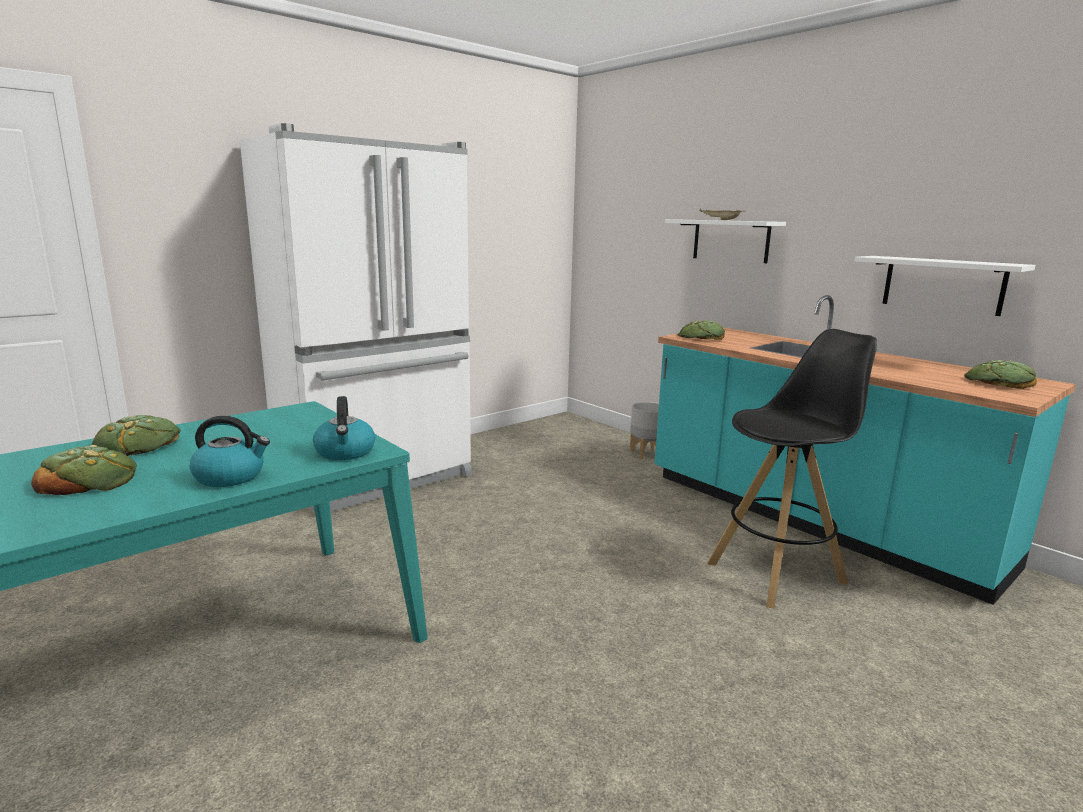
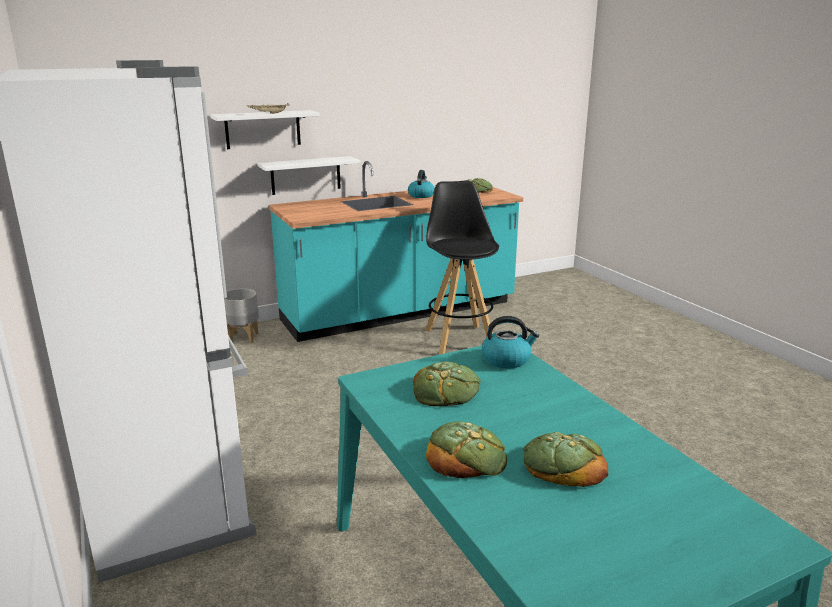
camera: 75 degrees left, 5 degrees up
(231, 476) = (558, 400): kettle -> kettle (421, 195)
(701, 337) = (309, 214): bread -> bread (446, 390)
(942, 284) = (417, 142): white shelf -> white shelf (306, 175)

